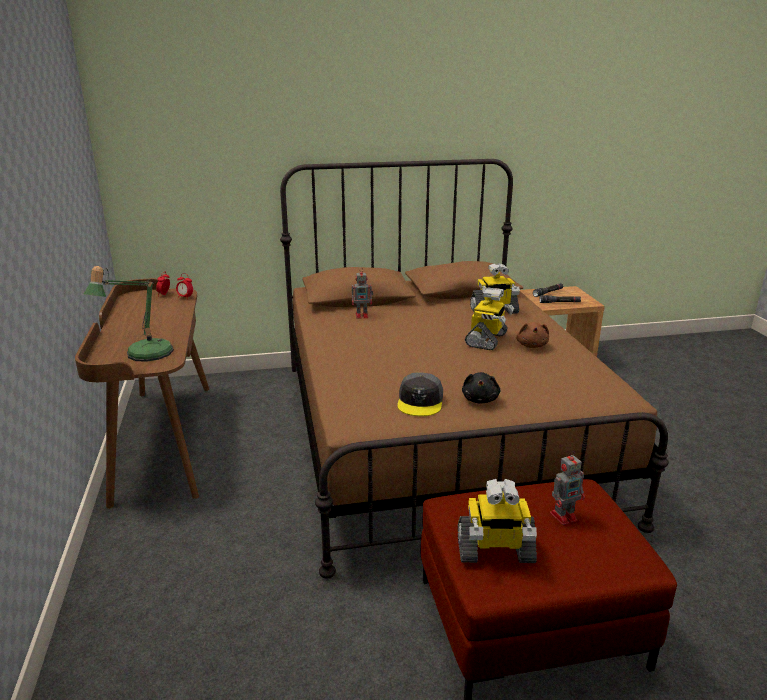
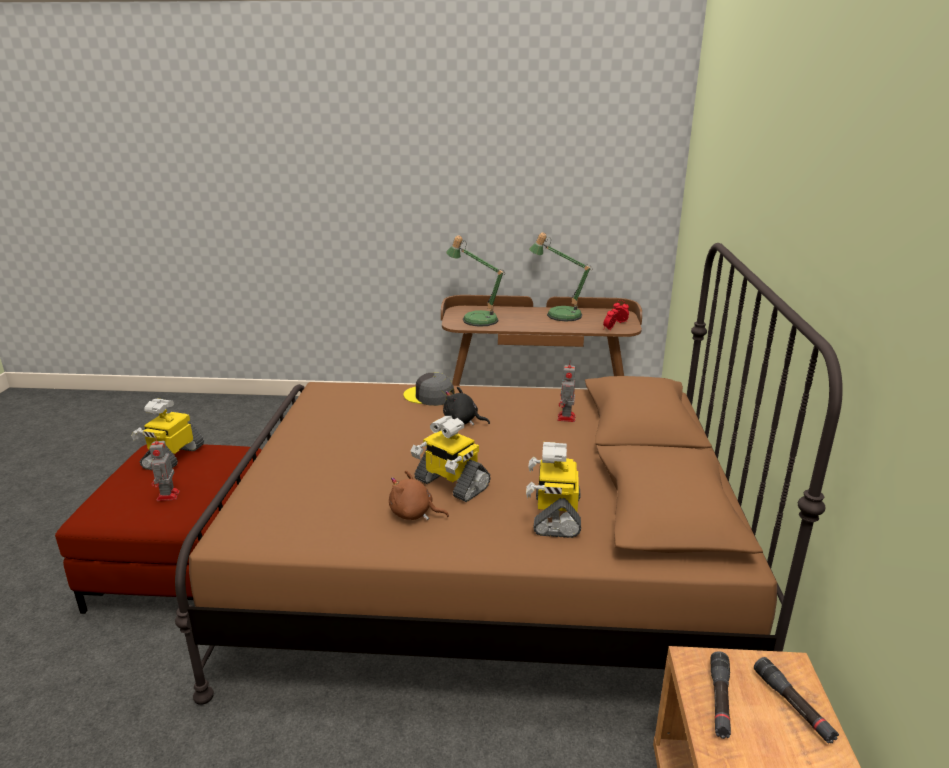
camera: 105 degrees right, 0 degrees up
(132, 318) = (559, 314): none -> table lamp
(420, 401) = (334, 419): grey cap -> grey cap (429, 396)
(480, 399) = (312, 447): black plush toy -> black plush toy (462, 421)

